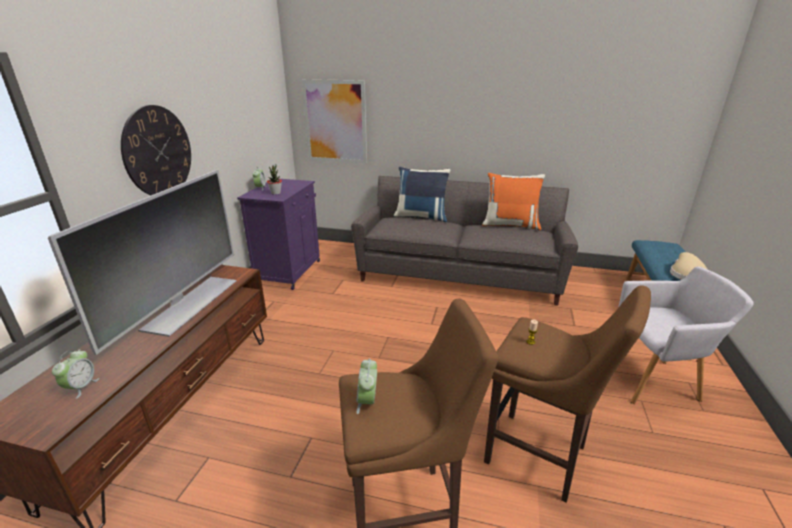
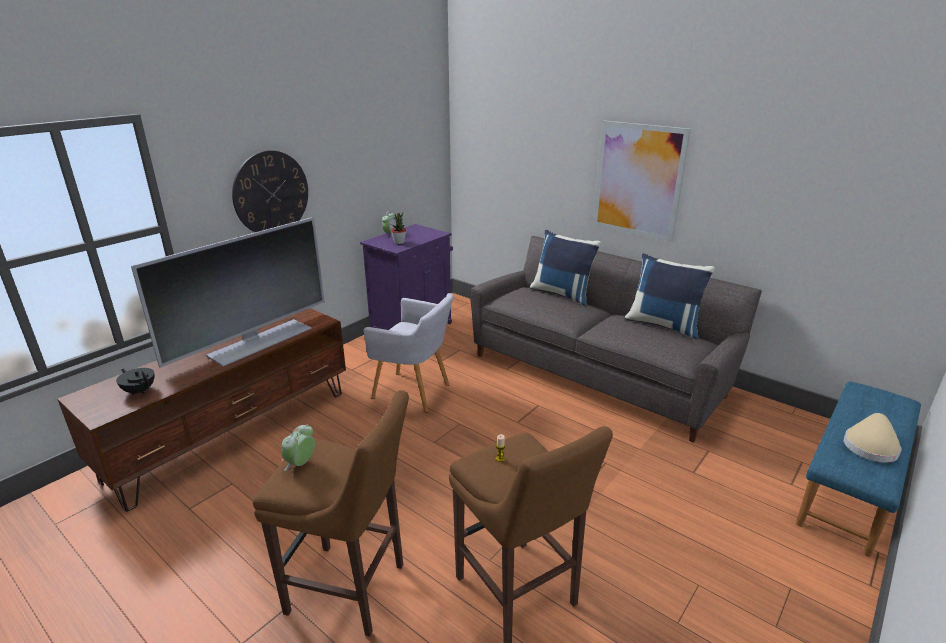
camera: 25 degrees right, 0 degrees up
(81, 387) = (140, 390): alarm clock -> black teapot
(335, 122) = (494, 167): picture -> picture (638, 180)
(510, 225) = (664, 324): orange pillow -> blue pillow
(654, 381) = (740, 570): grey armchair -> grey armchair (414, 392)

